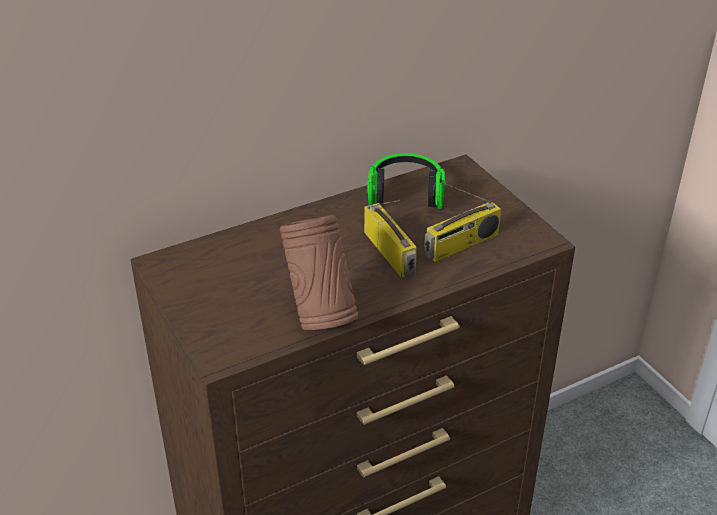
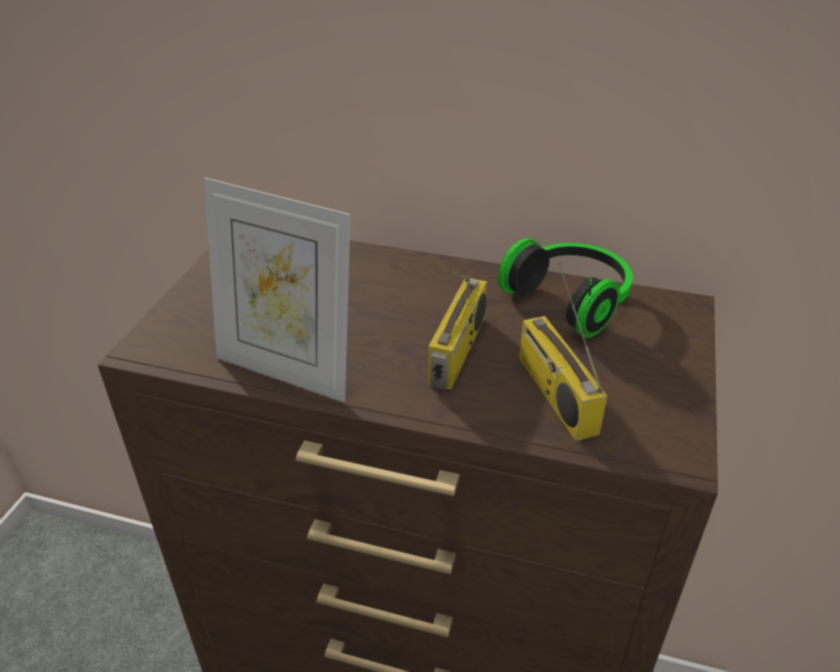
camera: 45 degrees right, 0 degrees up
(320, 316) = (287, 369): brown vase -> picture frame
(461, 245) = (553, 393): radio -> radio turned 60 degrees clockwise

